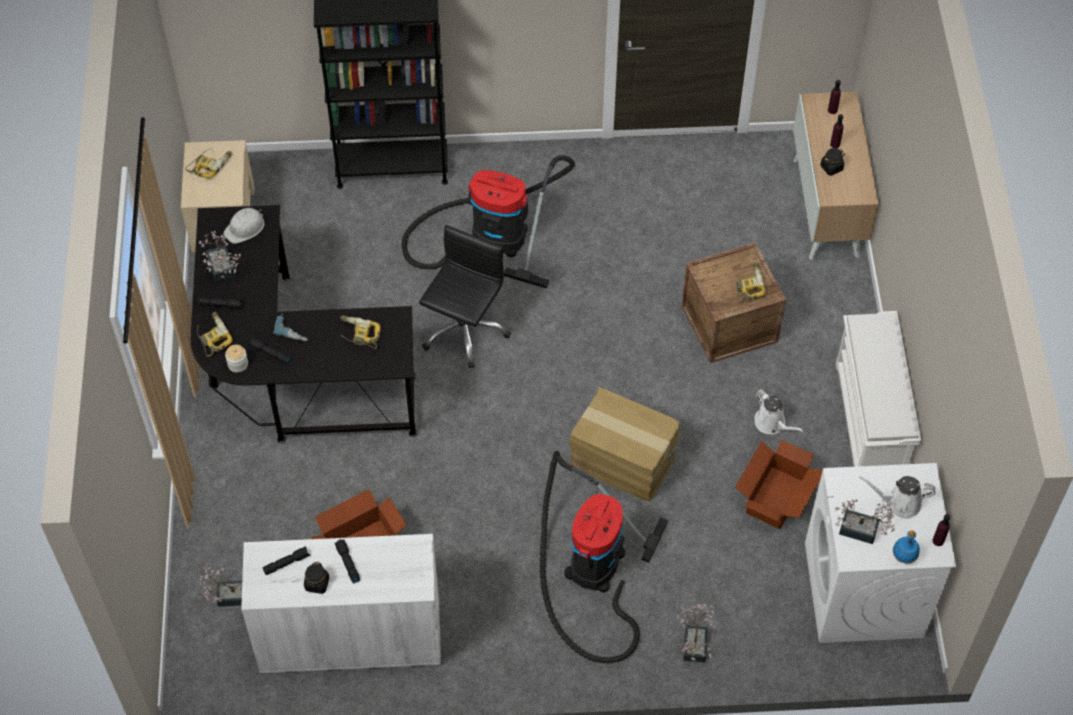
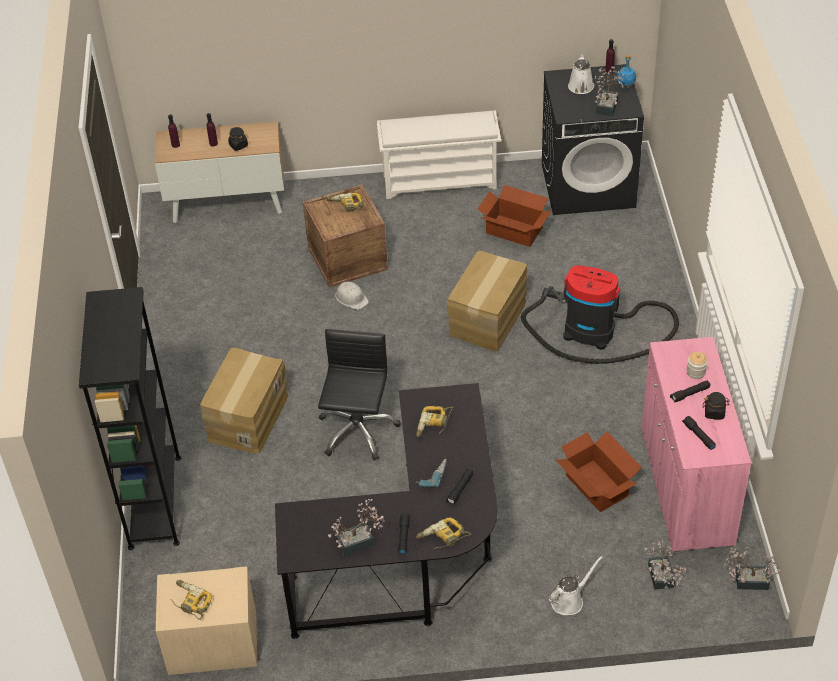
camera: 90 degrees left, 10 degrees down
(238, 364) = (474, 514): jar -> jar (696, 372)
(245, 228) = (304, 528): white hard hat -> white hard hat (351, 298)
(350, 637) = (686, 485): white cabinet -> pink cabinet
(464, 330) = (357, 431): black office chair -> black office chair turned 75 degrees clockwise
(492, 236) = (247, 417): vacuum cleaner -> cardboard box
(695, 642) = (648, 272): potted plant -> potted plant (747, 580)
(772, 423) = (445, 233): white watering can -> white watering can (569, 600)
(864, 591) = (588, 185): white washing machine -> black washing machine

